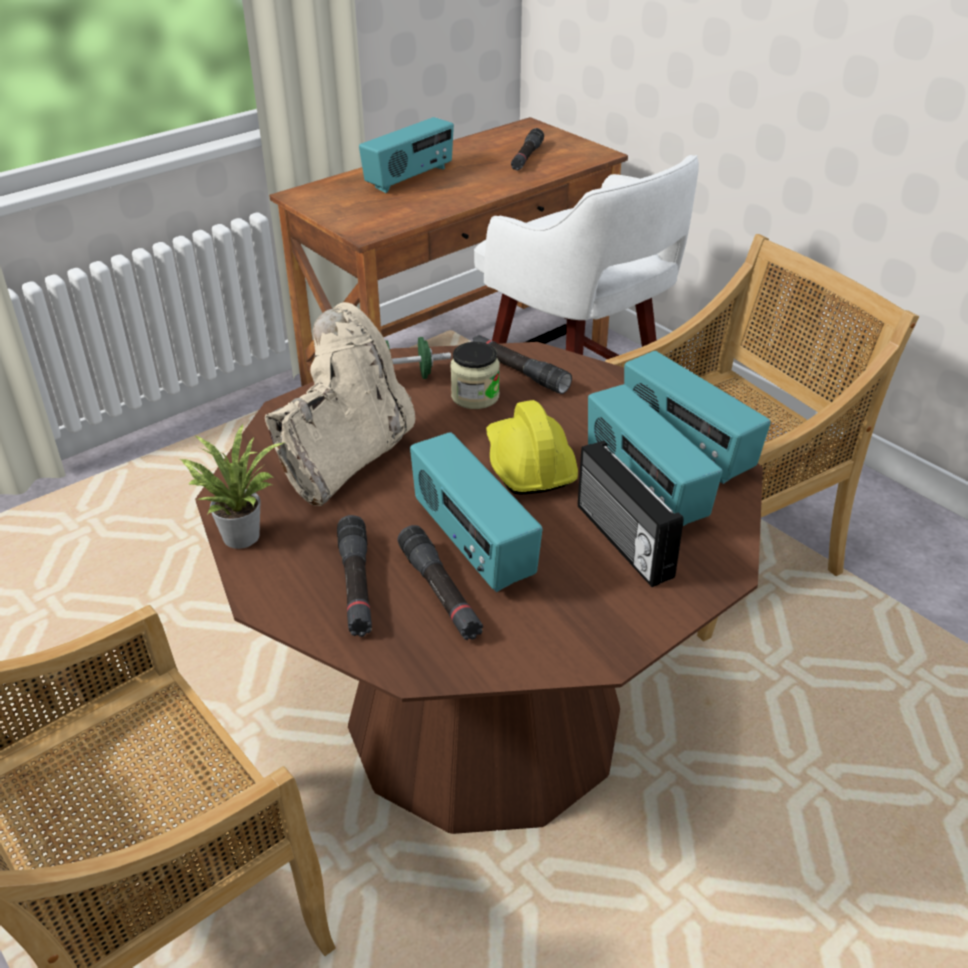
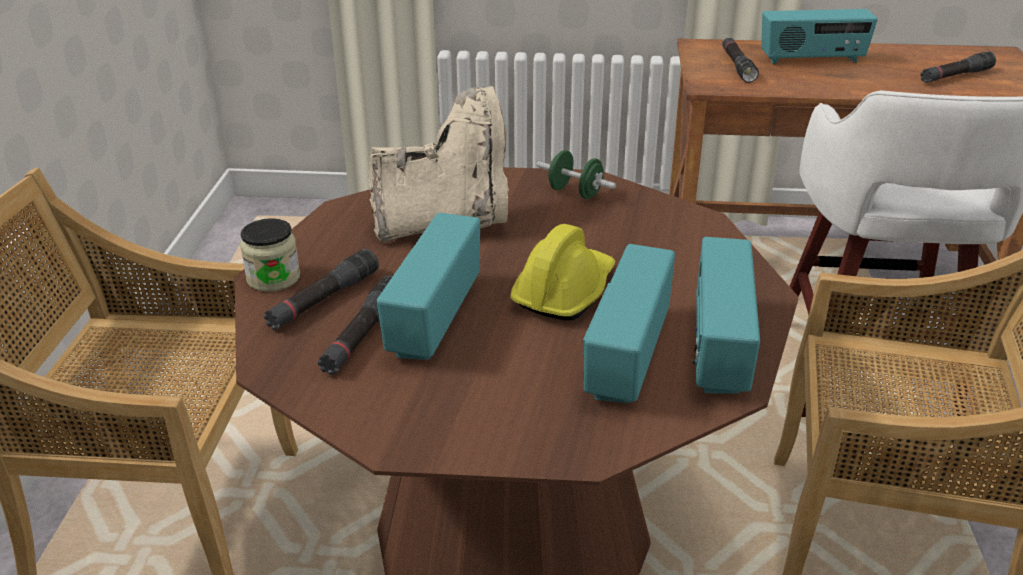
camera: 45 degrees right, 5 degrees down
(239, 533) = (313, 233): potted plant -> none
(475, 396) = (604, 228): jar -> jar (273, 278)
(518, 372) = (669, 227): black flashlight -> black flashlight (737, 66)
(621, 542) = (541, 382): radio -> none

